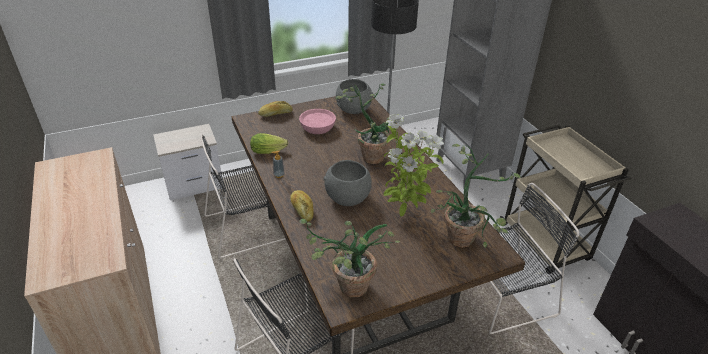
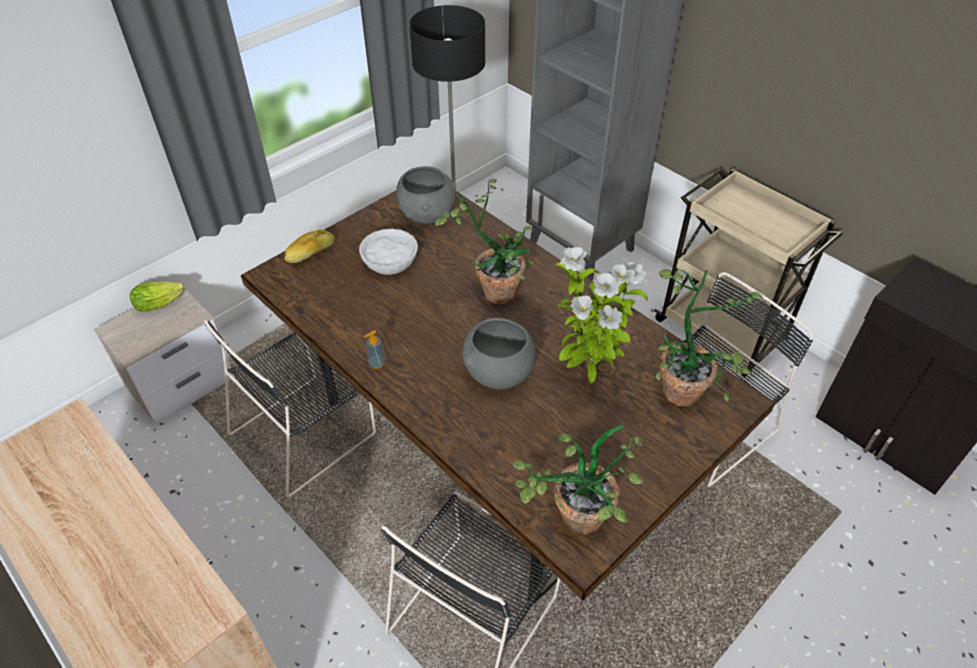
camera: 20 degrees left, 10 degrees up
(270, 151) = (339, 324): lettuce -> lettuce (161, 303)
(302, 209) = (444, 413): bread -> none
(317, 128) = (390, 261): pink bowl -> white bowl

